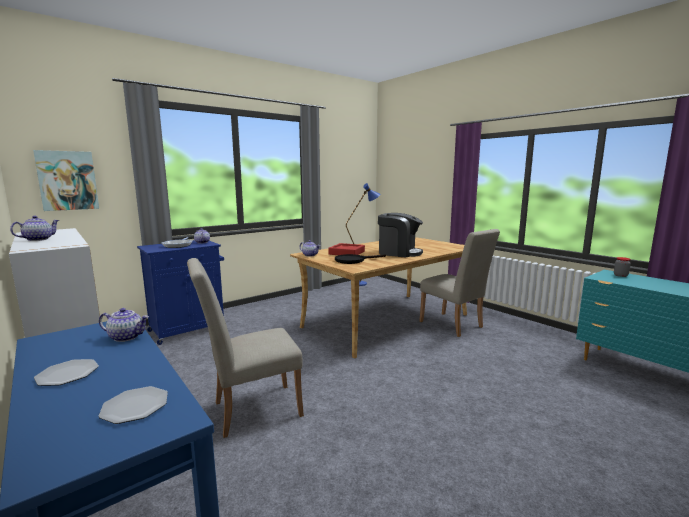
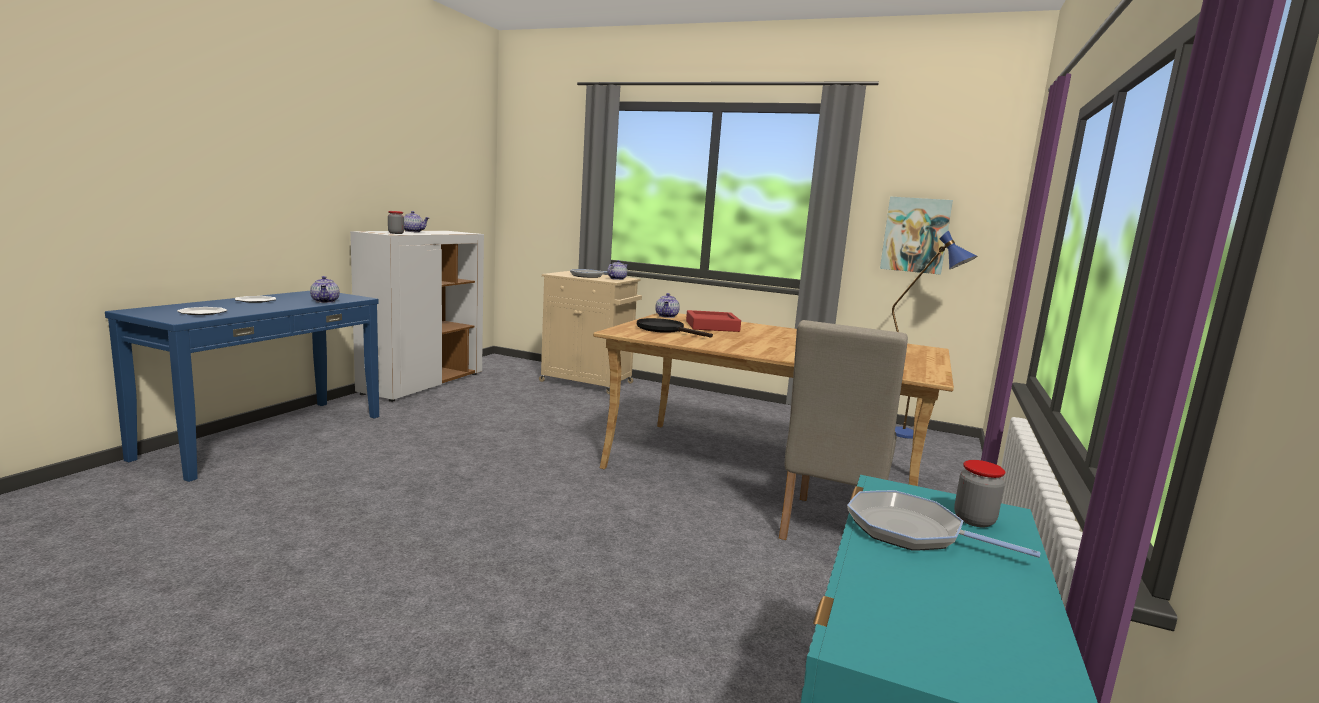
camera: 60 degrees right, 0 degrees up
(65, 243) = (396, 233): none -> jar
(67, 180) = (536, 193): picture -> picture (915, 235)
(189, 329) = (588, 382): blue cabinet -> beige cabinet
(250, 410) = (439, 440): beige chair -> none
(399, 253) = (765, 345): coffee machine -> none
(637, 282) = (911, 531): none -> frying pan

